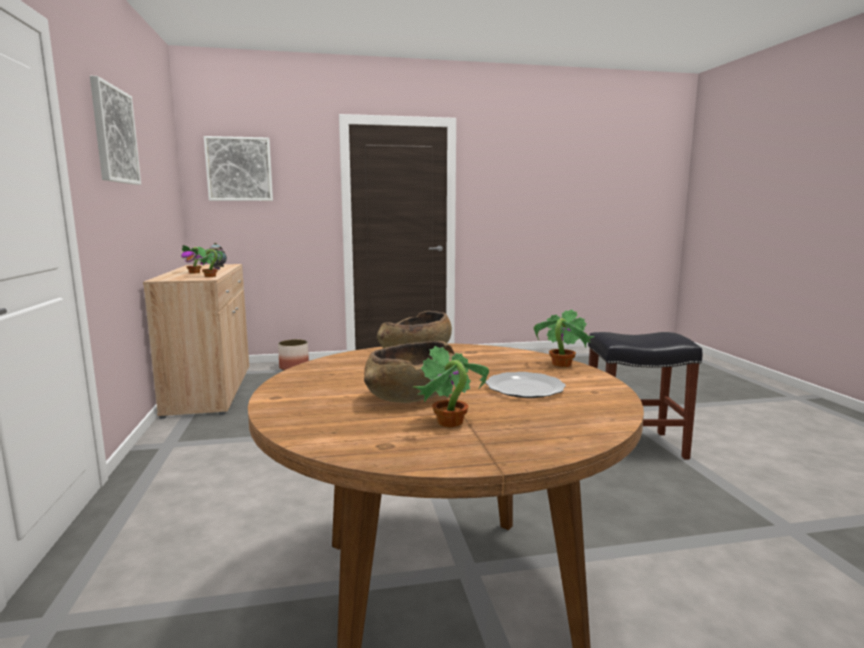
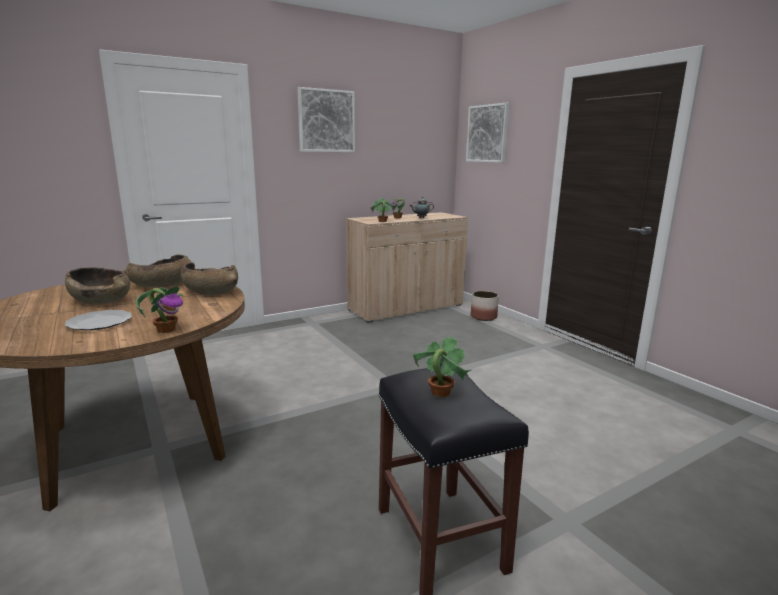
camera: 70 degrees right, 5 degrees up
(351, 370) = (162, 285): none -> brown bowl
(449, 423) = (39, 311): potted plant -> potted plant (440, 392)

